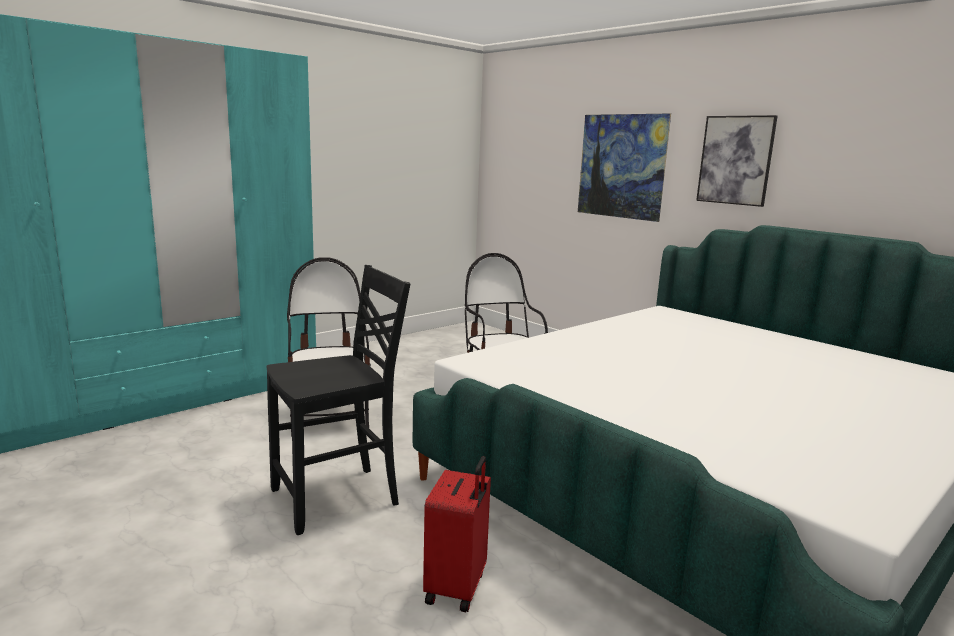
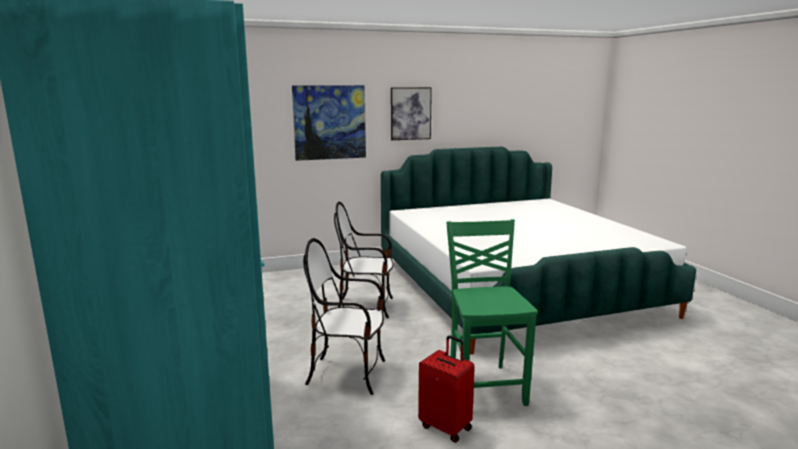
camera: 65 degrees left, 0 degrees up
(338, 498) = (484, 386): black chair -> green chair
(457, 588) = (590, 364): red suitcase -> red suitcase (446, 427)

